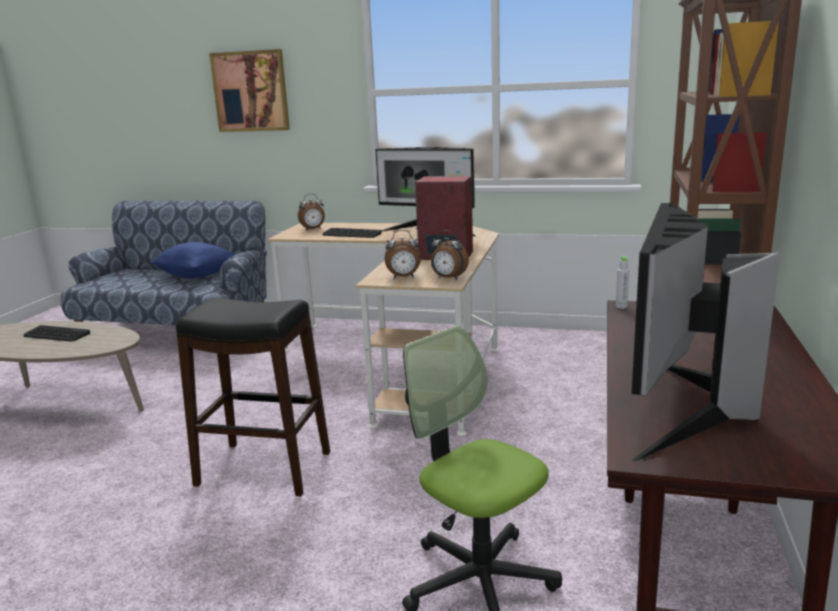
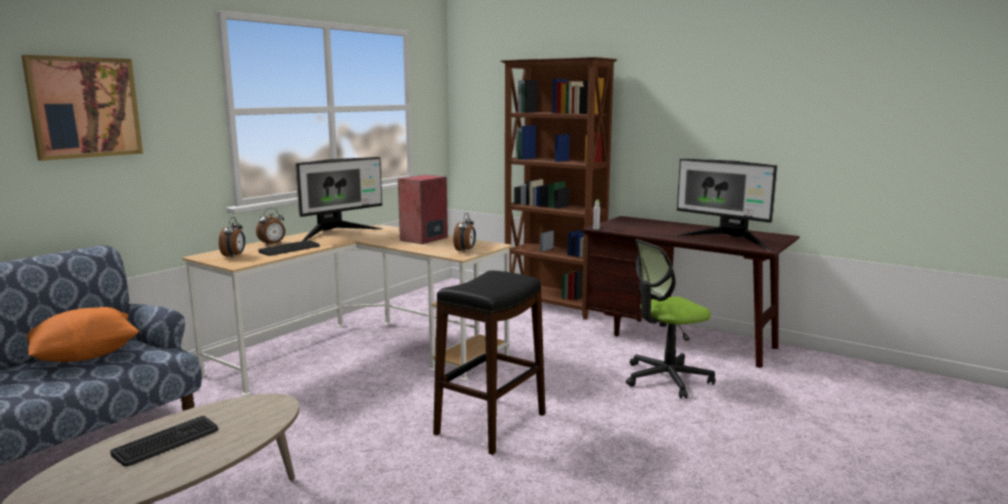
camera: 70 degrees left, 5 degrees down
(197, 276) = (85, 355): blue pillow -> orange pillow
(448, 278) = (485, 244): alarm clock -> alarm clock (273, 244)

